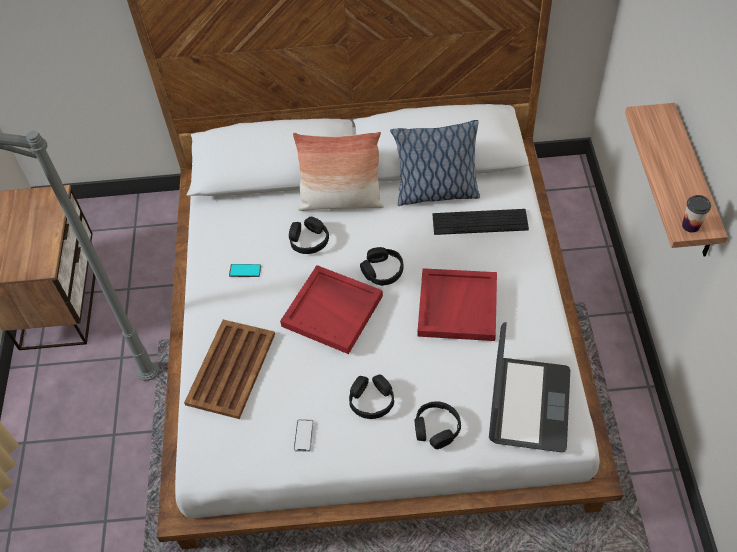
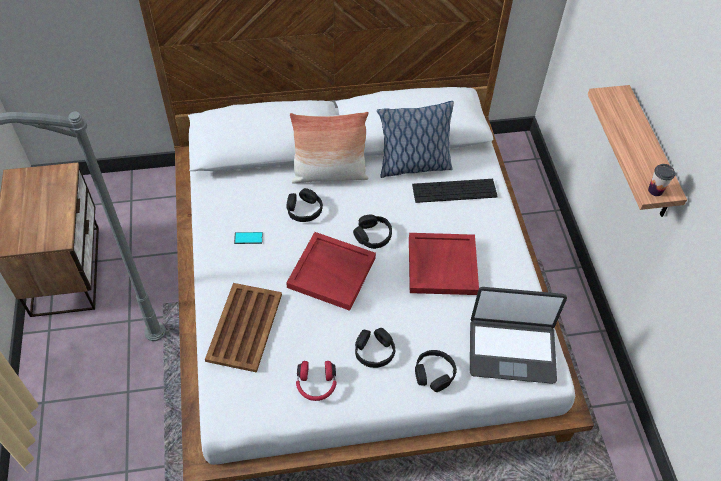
camera: 10 degrees left, 0 degrees up
(303, 436) = (316, 385): phone -> red headphones
(528, 405) = (511, 350): laptop -> laptop turned 90 degrees clockwise

